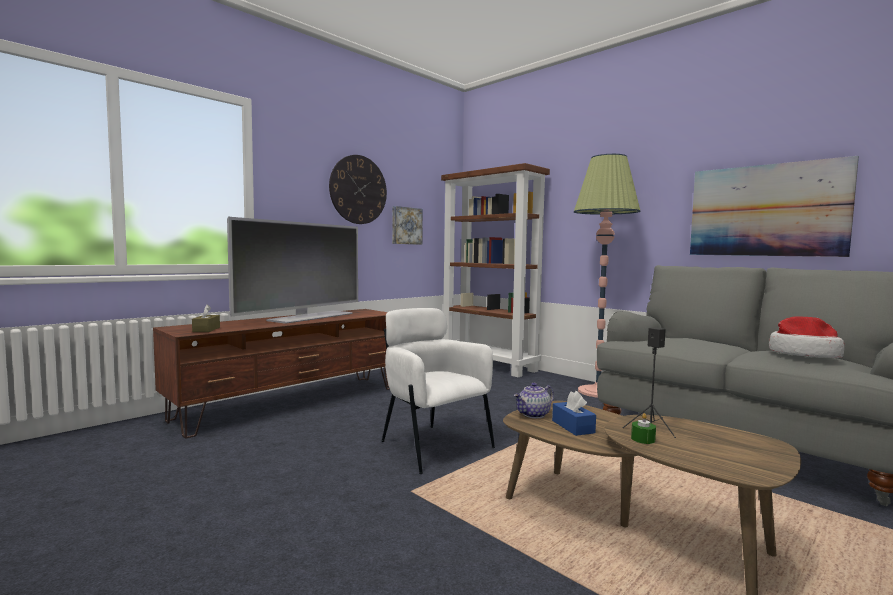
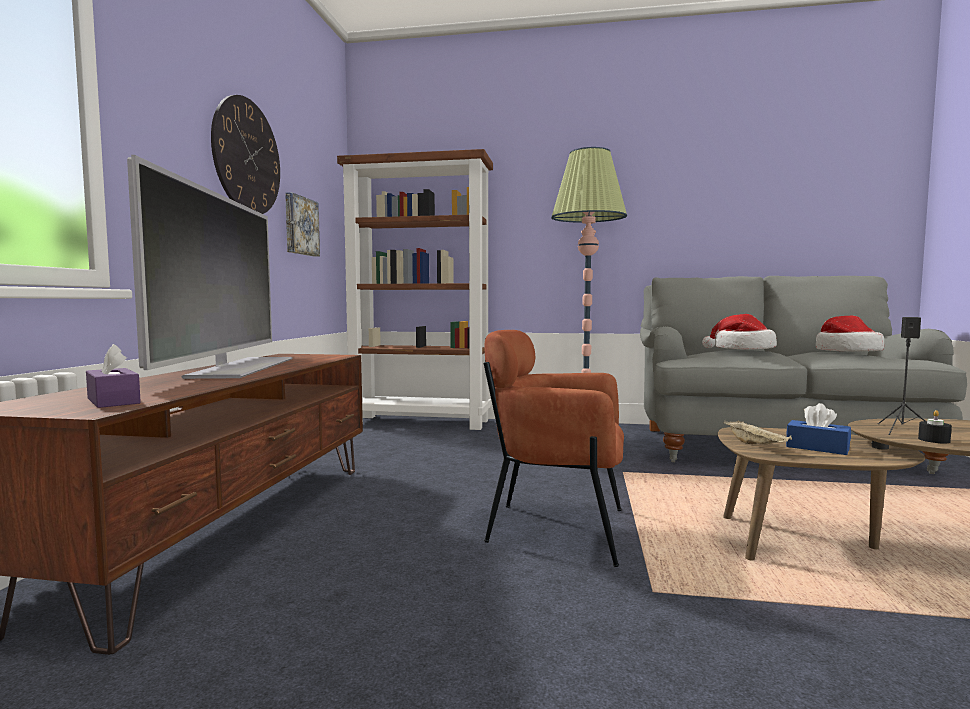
camera: 35 degrees left, 0 degrees up
(206, 329) = (113, 401): brown tissue box -> purple tissue box
(432, 446) = (556, 529): white armchair -> brown armchair
(534, 415) = (756, 445): teapot -> beige tray
(643, 439) = (934, 440): green candle -> black candle
(688, 339) = (742, 350): none -> hat
(766, 210) = (738, 222): picture -> none

